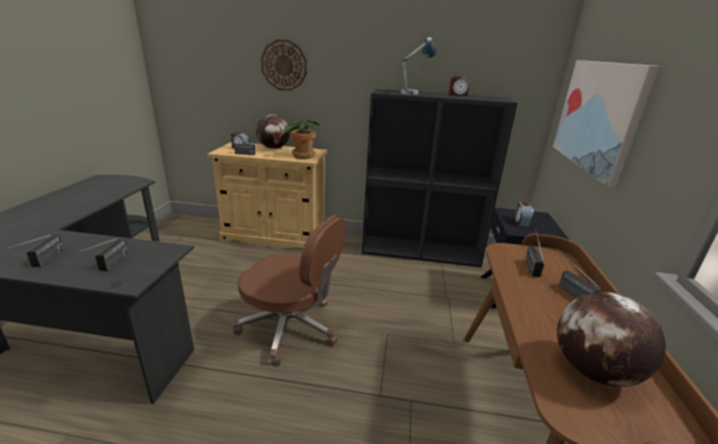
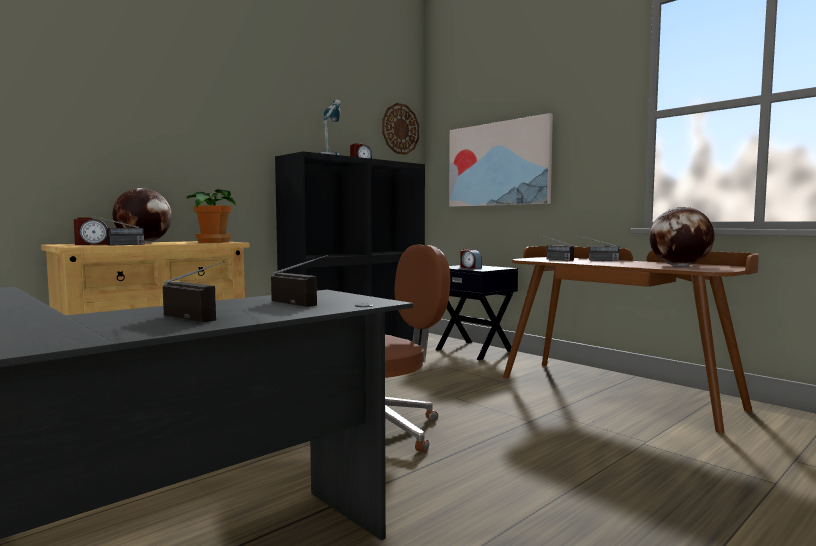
camera: 50 degrees left, 20 degrees down
(284, 65) = (143, 121): wall clock -> wall clock (400, 129)

